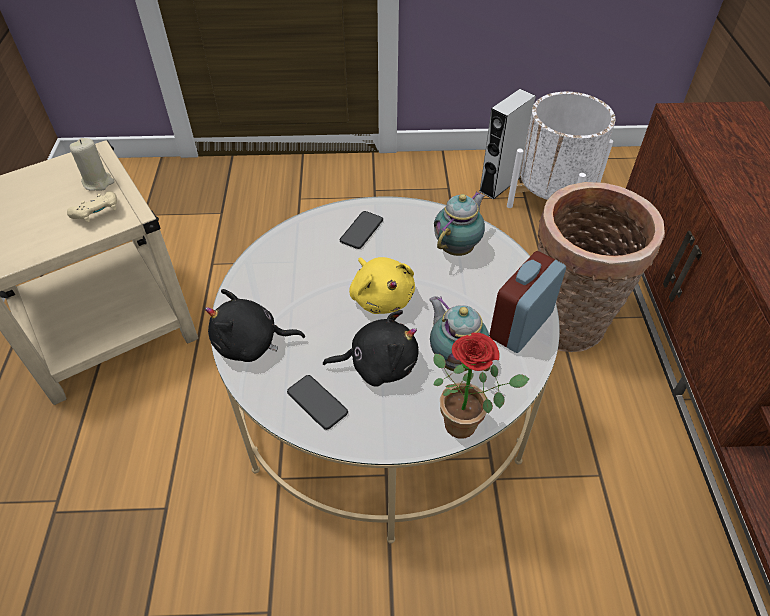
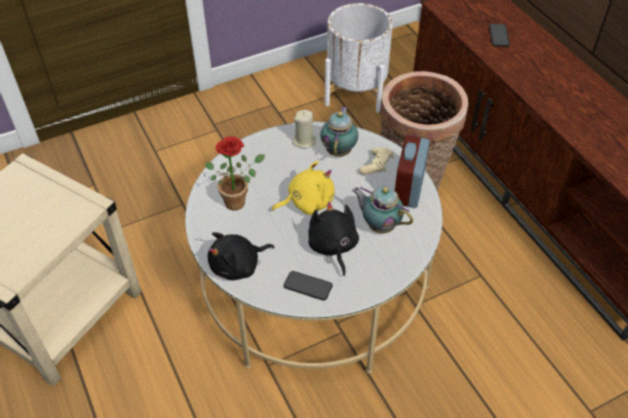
camera: 25 degrees left, 0 degrees up
(98, 182) = (44, 189): beige candle -> beige candle (304, 141)
(98, 214) = (65, 213): beige game controller -> beige game controller (377, 166)
(361, 230) = (264, 160): phone -> phone (499, 36)
(378, 364) = (333, 247): black plush toy -> black plush toy turned 75 degrees counterclockwise
(381, 297) = (307, 202): yellow plush toy -> yellow plush toy turned 60 degrees counterclockwise
(467, 423) = (409, 262): potted plant -> potted plant (238, 200)
(499, 184) = (310, 89): grey speaker -> none

